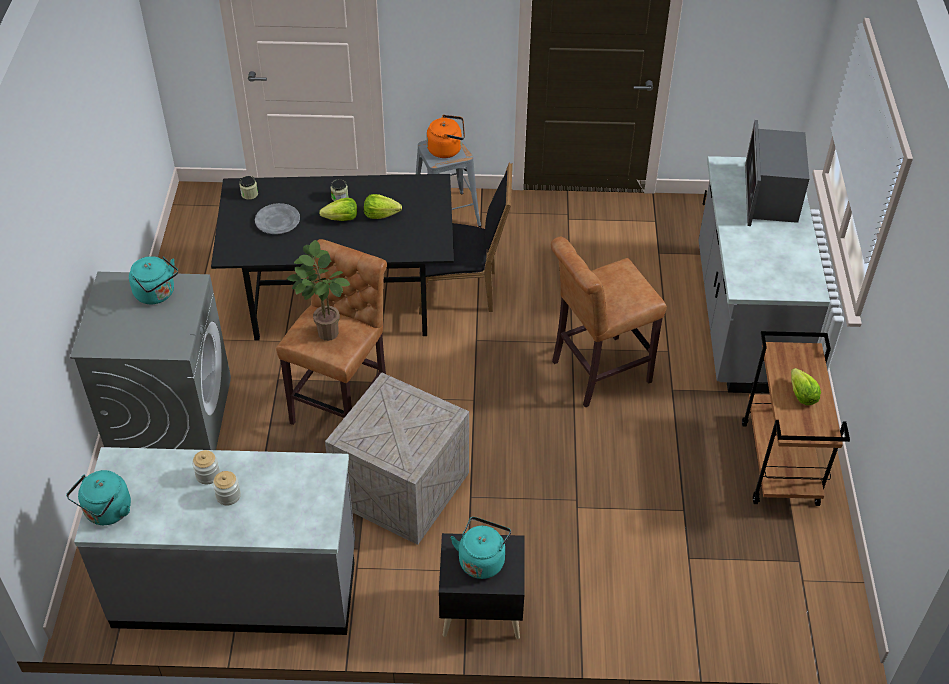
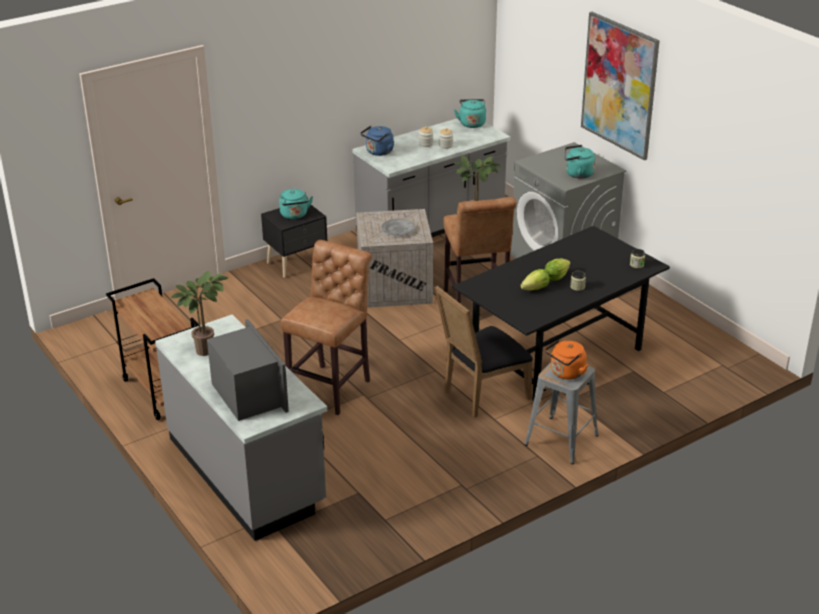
camera: 145 degrees right, 15 degrees down
(58, 205) = (619, 85): none -> picture
(278, 221) = (594, 259): grey plate -> grey plate (398, 230)
(311, 514) = (378, 152): none -> blue kettle
(781, 265) = (206, 349): none -> potted plant
(801, 395) = (151, 314): lettuce -> none

